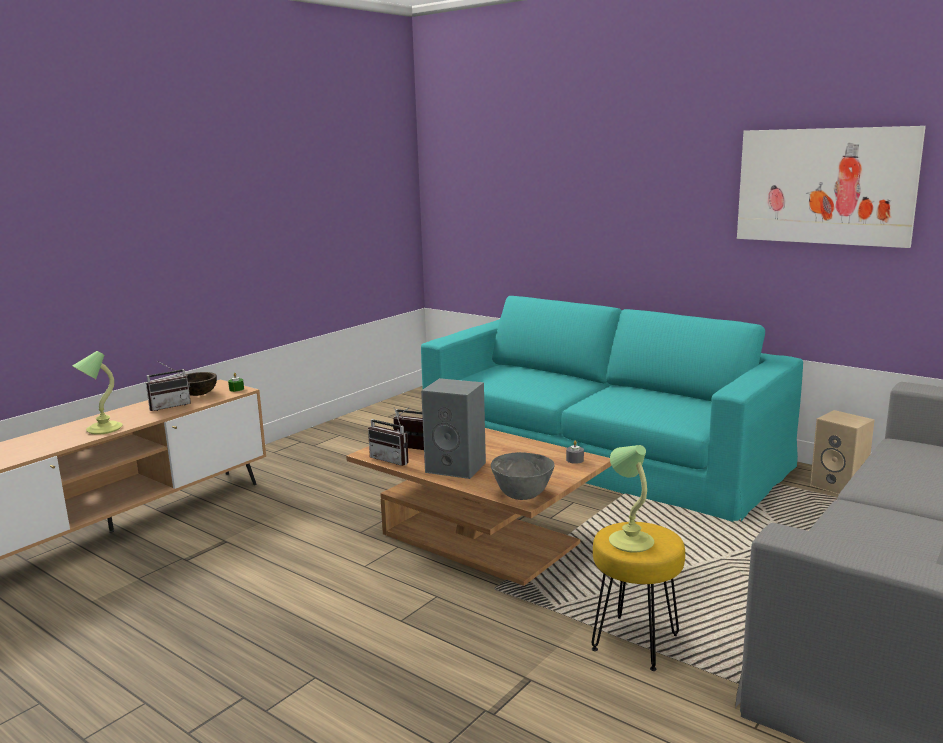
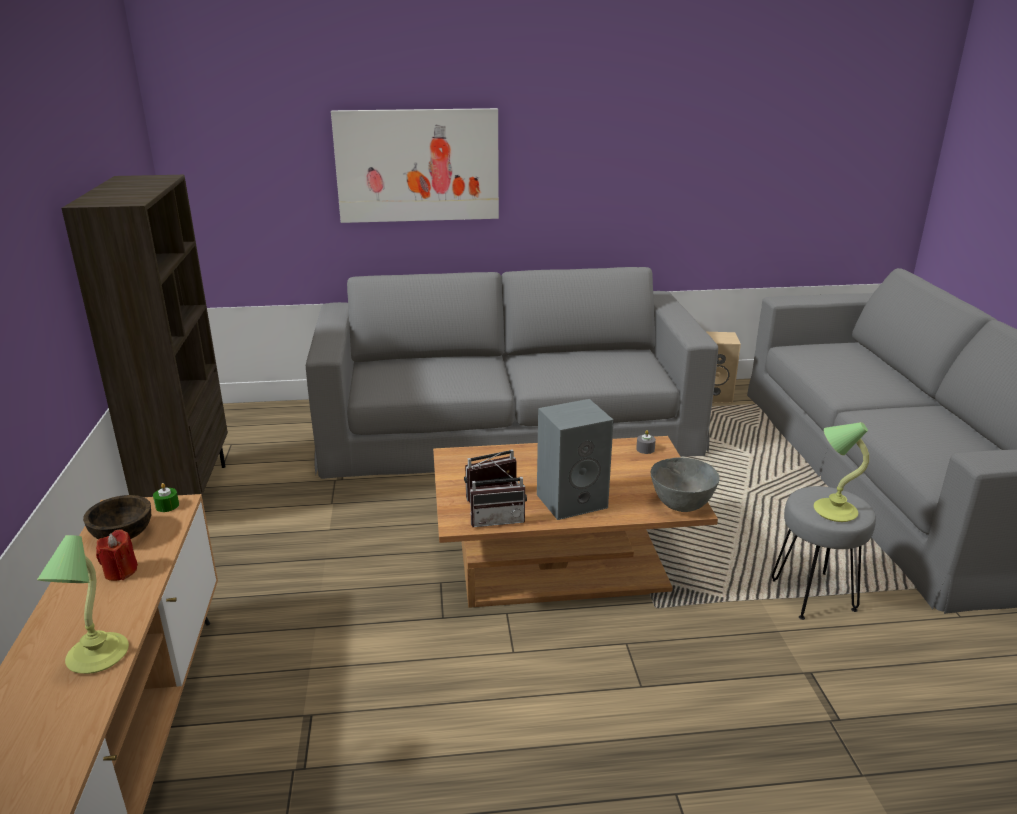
camera: 45 degrees left, 10 degrees up
(169, 406) = (120, 571): radio -> red candle
(346, 424) = (187, 493): none -> brown bookcase
(599, 451) = (507, 427): turquoise sofa -> grey sofa
(635, 643) = (814, 596): yellow stool -> grey stool
(824, 186) = (682, 127): picture -> picture (417, 165)

